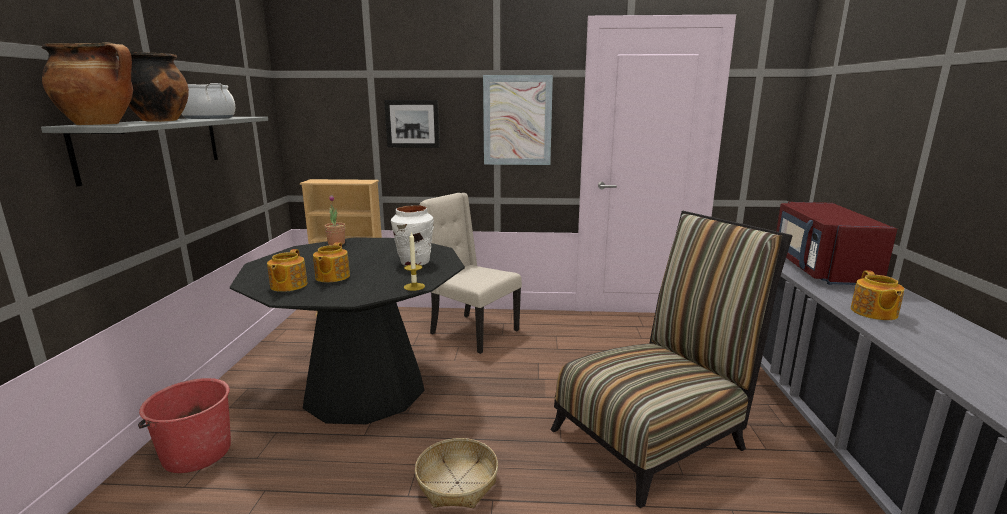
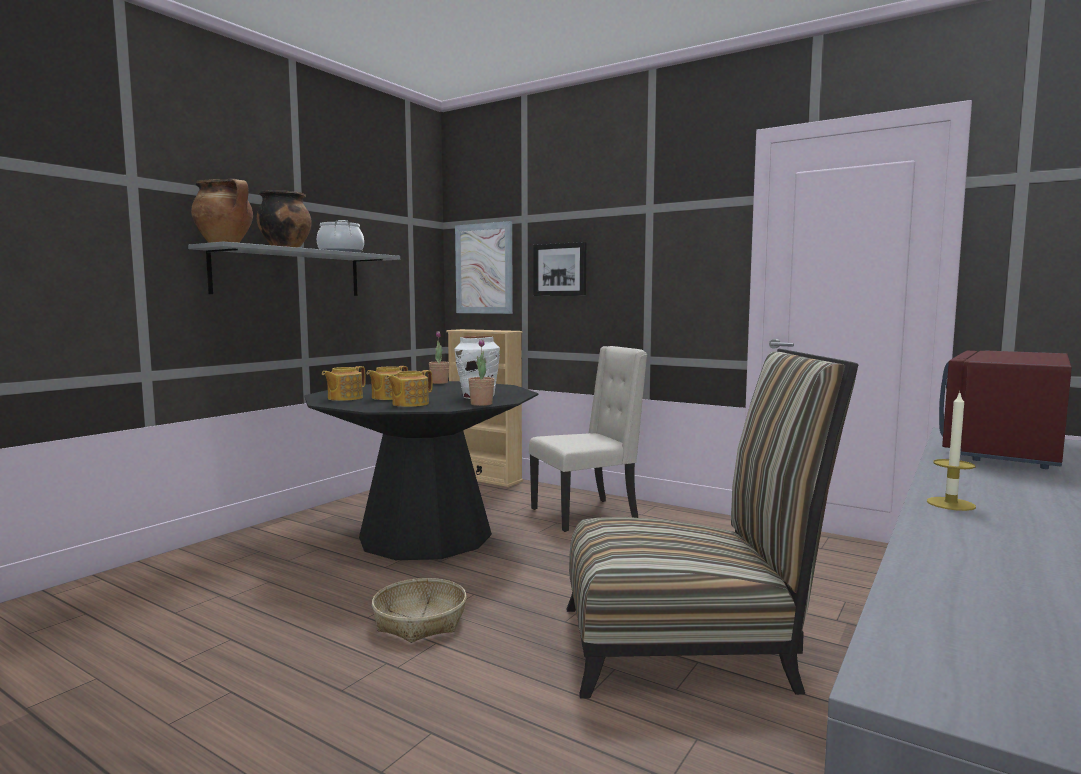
camera: 30 degrees right, 10 degrees down
(196, 453) = (252, 546): red bucket -> none
(414, 287) = (440, 408): candle -> candle (950, 504)
(438, 273) = (481, 404): none -> potted plant
(472, 332) = (586, 514): beige chair -> beige chair turned 90 degrees clockwise
(517, 120) = (670, 262): picture -> picture (484, 268)
(873, 312) = (971, 486): teapot -> teapot (409, 404)

